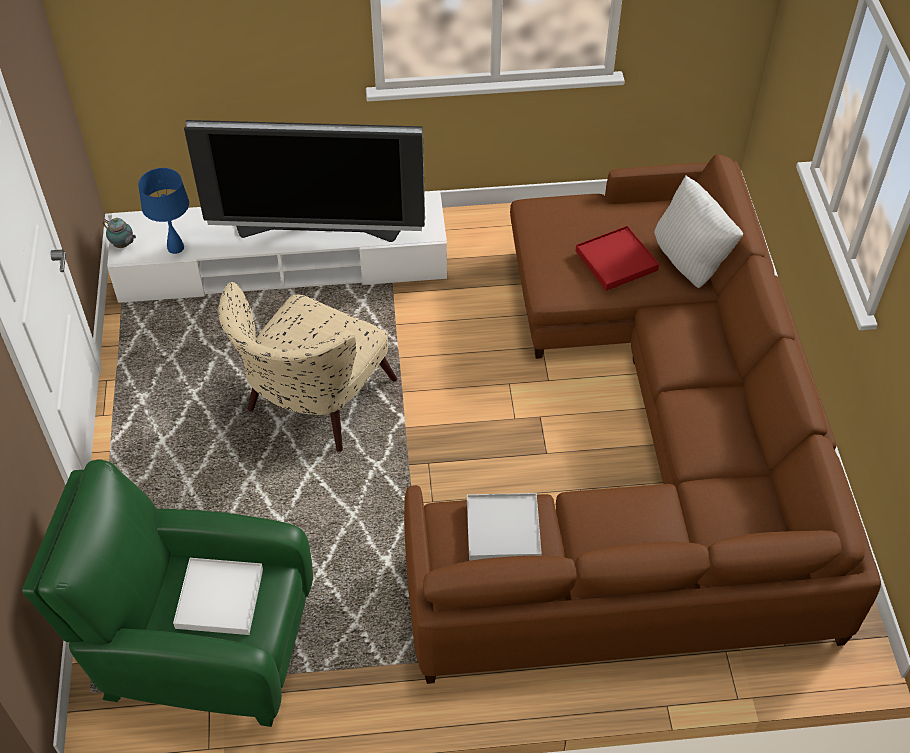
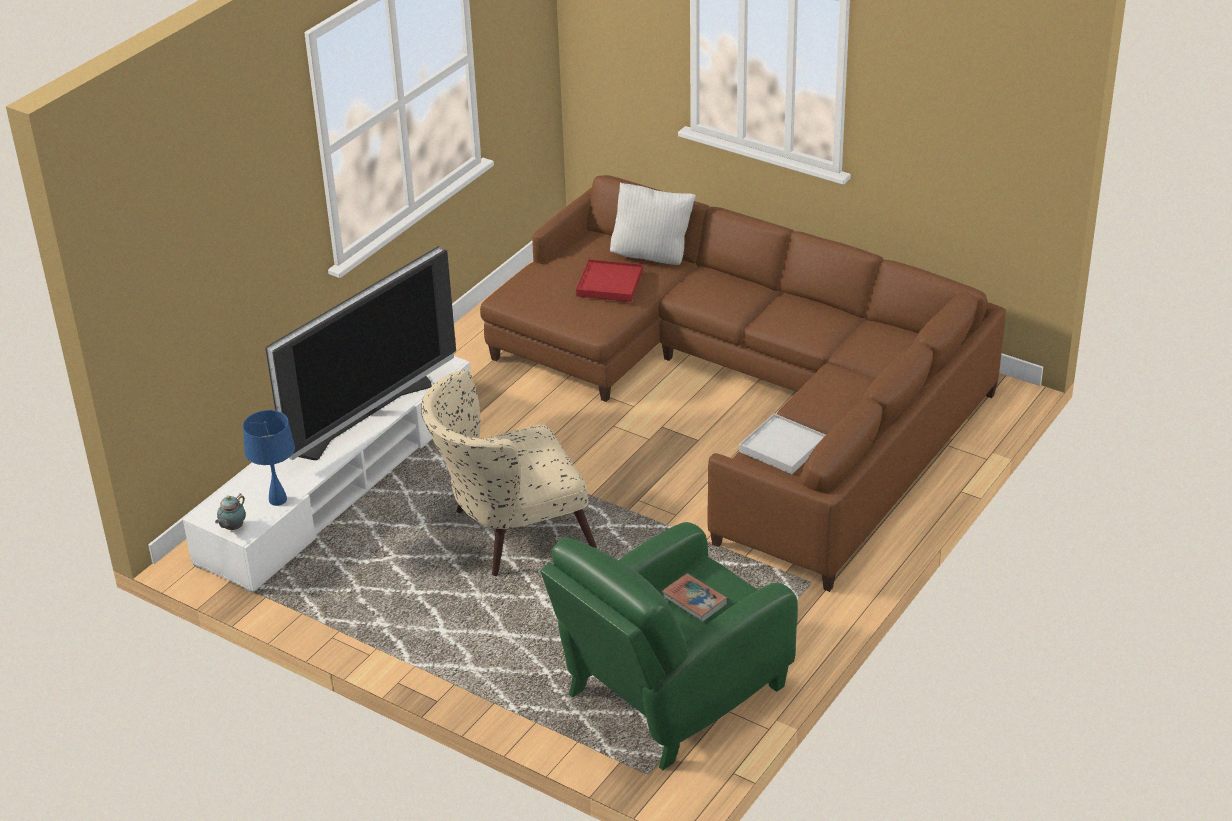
camera: 50 degrees left, 15 degrees down
(123, 245) = (232, 528): teapot -> teapot turned 135 degrees clockwise
(219, 598) = (695, 601): white tray -> book
(312, 405) = (508, 533): beige armchair -> beige armchair turned 90 degrees clockwise

